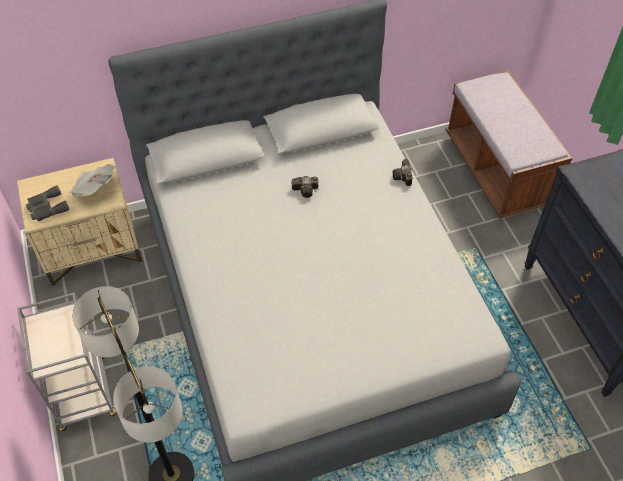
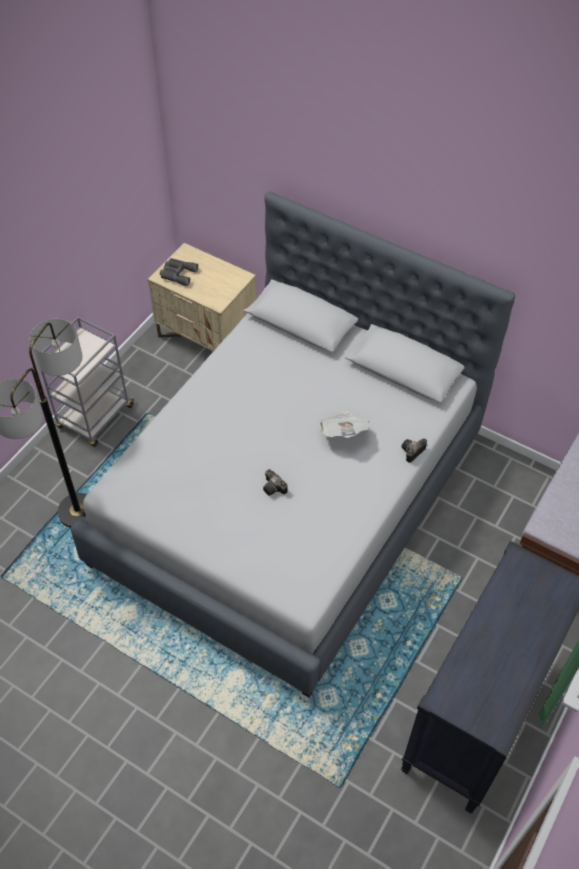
camera: 50 degrees right, 0 degrees up
(95, 188) = (218, 285): newspaper -> newspaper (343, 432)
(306, 190) = (333, 400): camera -> camera (274, 488)

